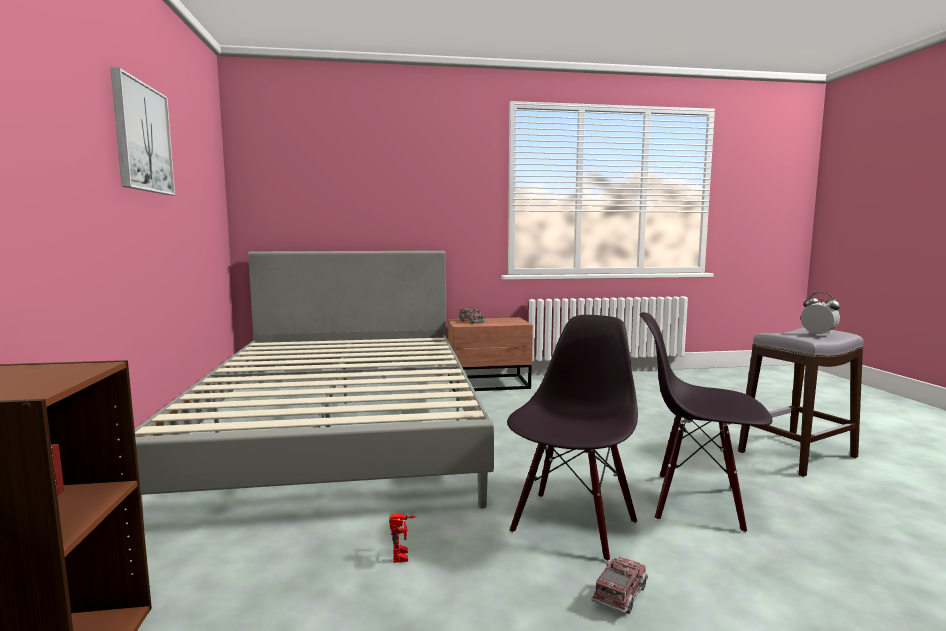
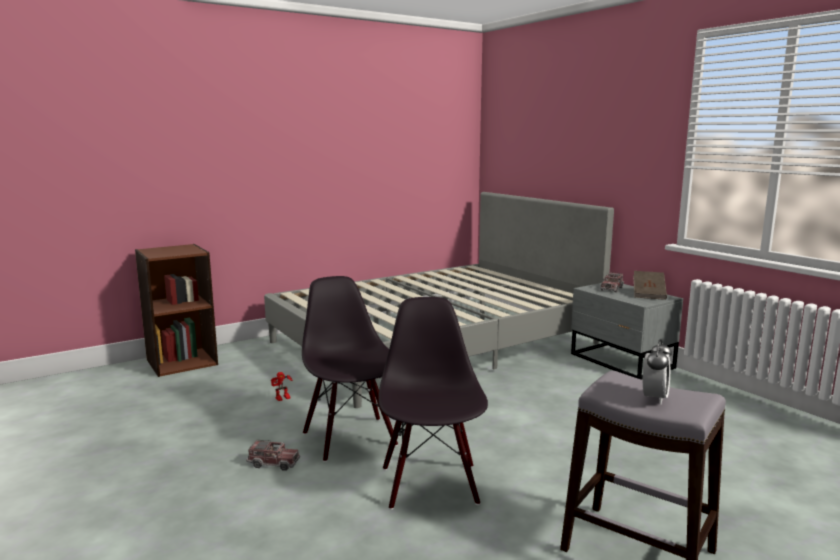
camera: 65 degrees right, 5 degrees up
(142, 138) = (347, 125): picture -> none
(489, 384) = (621, 362): brown nightstand -> grey nightstand
(501, 319) = (648, 294): none -> brown book
(572, 525) = (351, 438): black chair -> black chair turned 120 degrees counterclockwise

